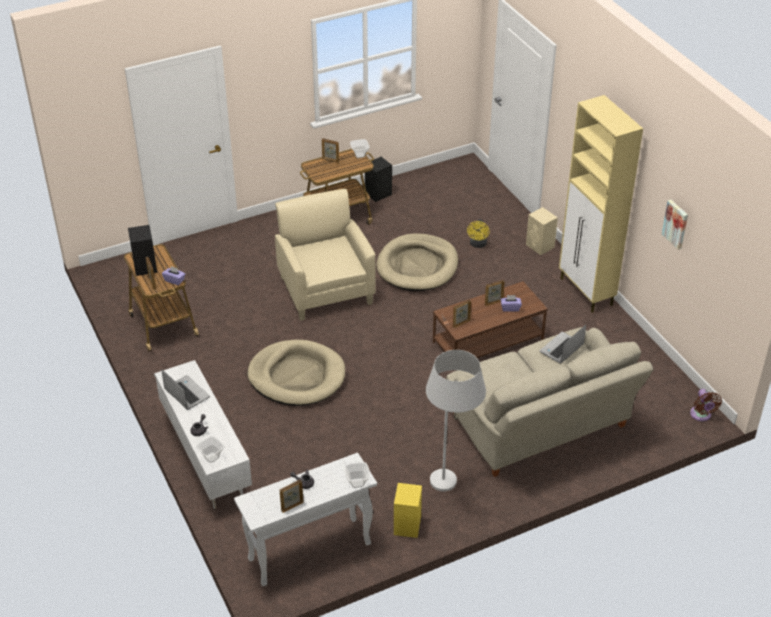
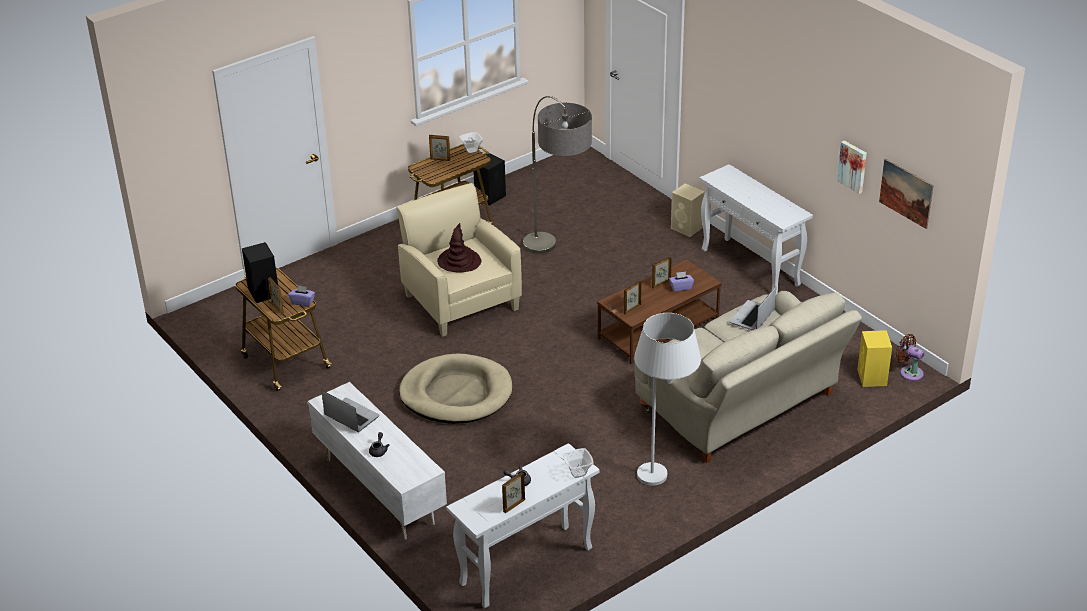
camera: 10 degrees left, 5 degrees down
(212, 457) = (402, 476): bowl -> none
(323, 257) = (459, 261): none -> brown hat
(407, 526) = (626, 525): yellow speaker -> yellow speaker (872, 378)
(417, 266) = (557, 265): beige dog bed -> floor lamp
(478, 245) = (618, 235): yellow fan -> none
(586, 292) = (751, 268): beige cabinet -> white console table
(701, 415) = (909, 372): brown fan -> brown fan turned 150 degrees clockwise
(716, 258) = (906, 193): none -> picture

